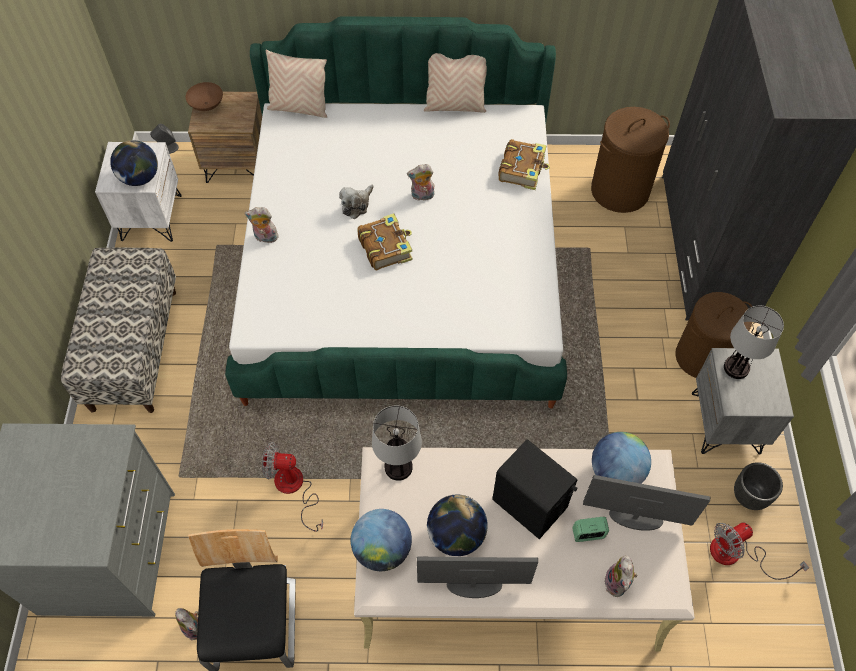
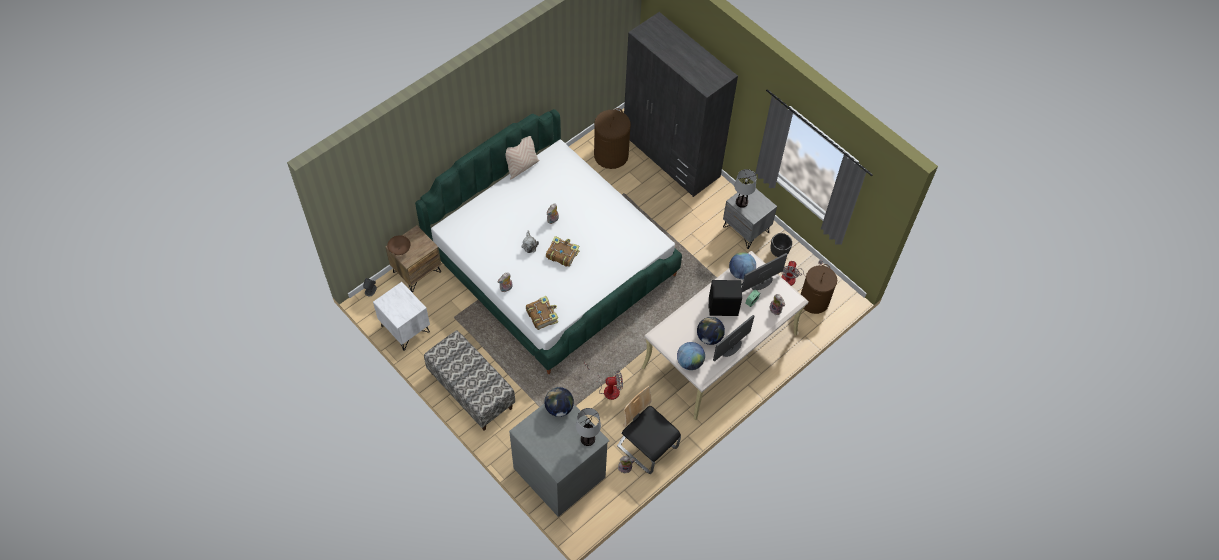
camera: 45 degrees left, 0 degrees up
(140, 178) = (411, 306): globe -> globe (559, 408)
(294, 489) = (607, 388): fan -> fan turned 150 degrees counterclockwise
(299, 108) = (451, 219): beige pillow -> none
(398, 468) = (665, 331): table lamp -> table lamp (588, 439)
(522, 169) = (582, 177): book -> book (542, 315)
(701, 357) = (713, 209): brown laundry basket -> brown laundry basket (814, 301)

